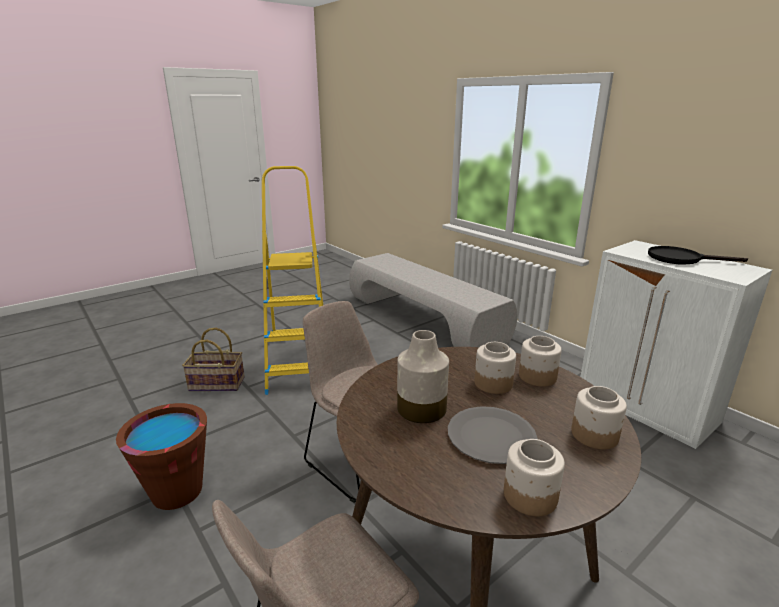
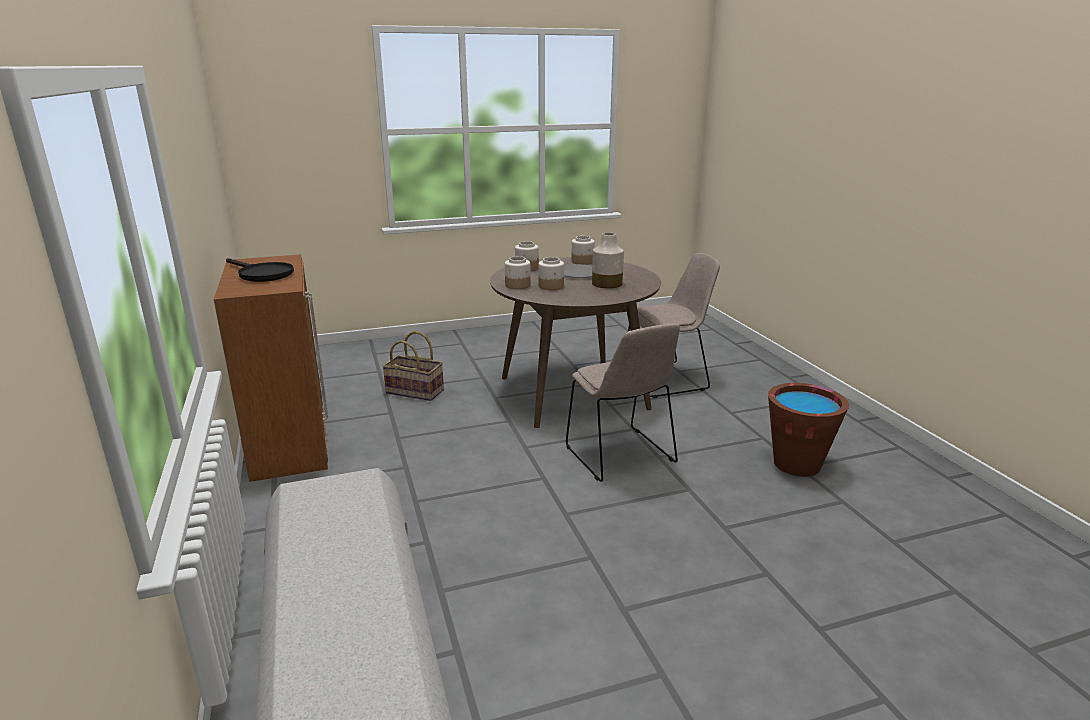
camera: 160 degrees left, 0 degrees up
(216, 384) = (823, 590): basket -> basket (415, 391)
(299, 362) = (682, 610): yellow step ladder -> none
(647, 406) = (289, 441): white cabinet -> brown cabinet

